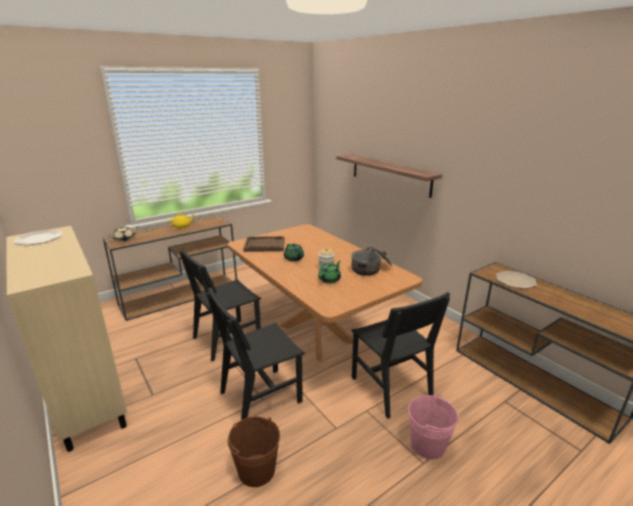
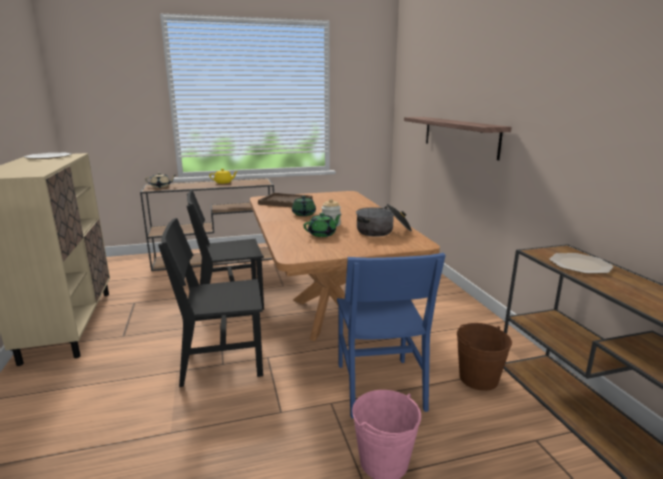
camera: 20 degrees right, 5 degrees down
(256, 470) = (163, 430): brown bucket -> brown bucket (478, 378)
(390, 387) = (379, 386): black chair -> blue chair

